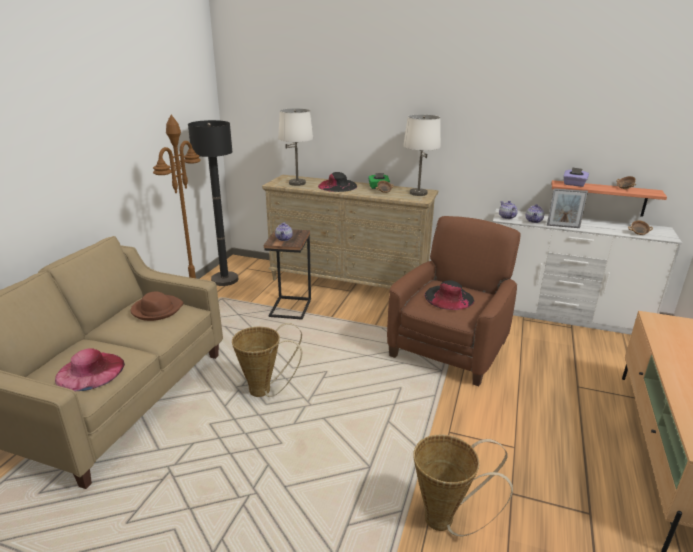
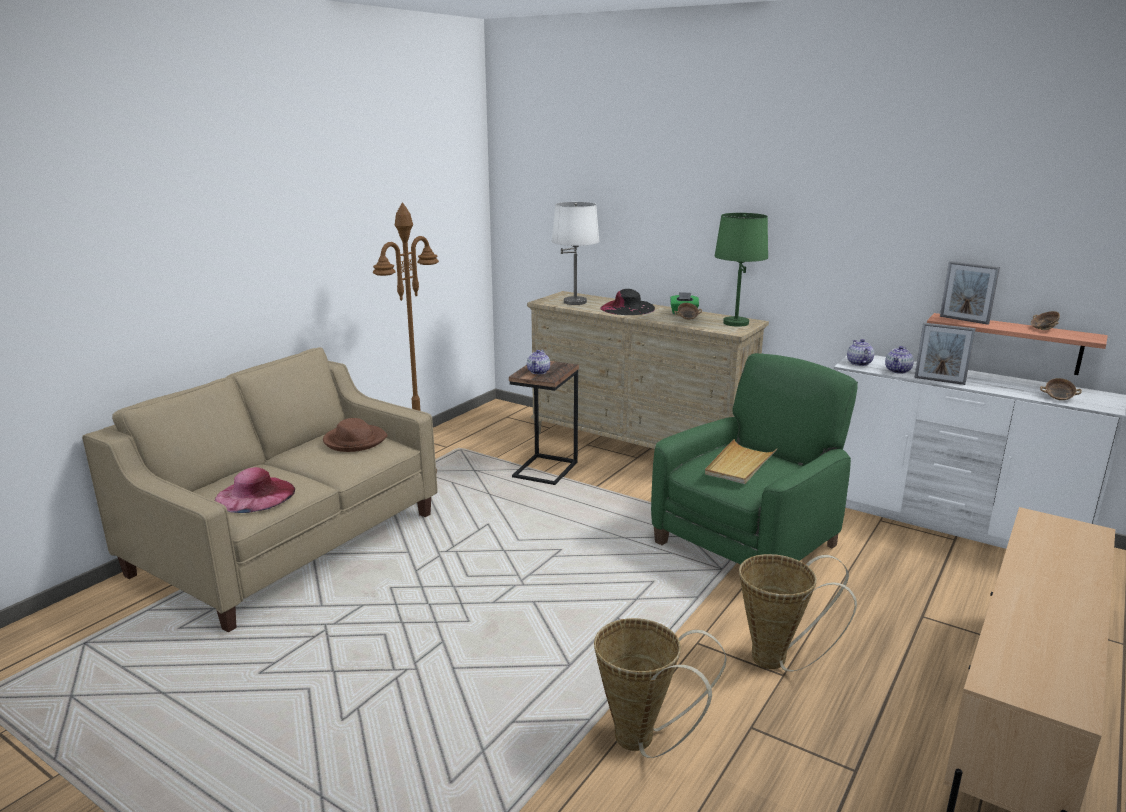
camera: 15 degrees right, 5 degrees down
(224, 280) = (473, 428): black floor lamp -> none
(265, 391) = (473, 561): basket -> basket (777, 661)
(418, 193) = (735, 323): white table lamp -> green table lamp
(449, 297) = (739, 465): black hat -> beige tray
(449, 348) = (747, 543): brown armchair -> green armchair
(574, 184) = (964, 320): purple tissue box -> picture frame

